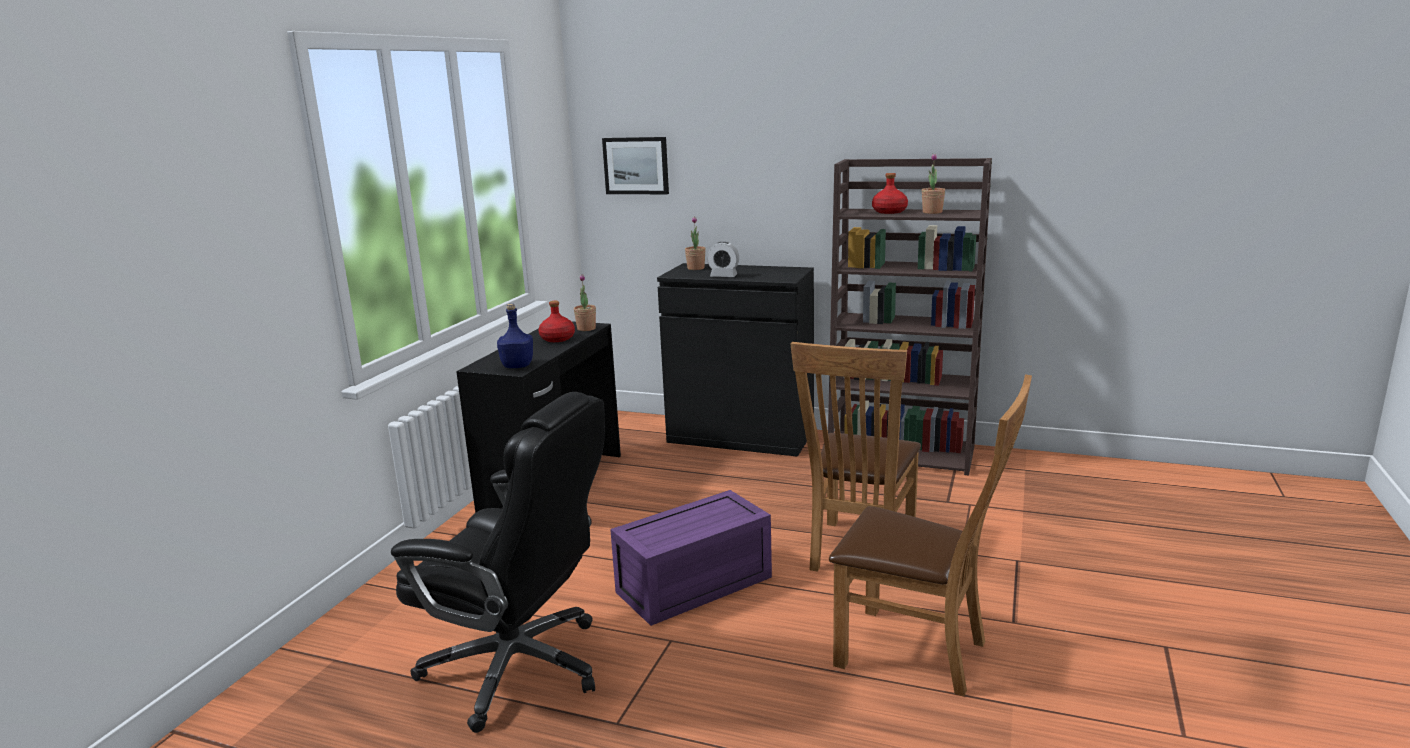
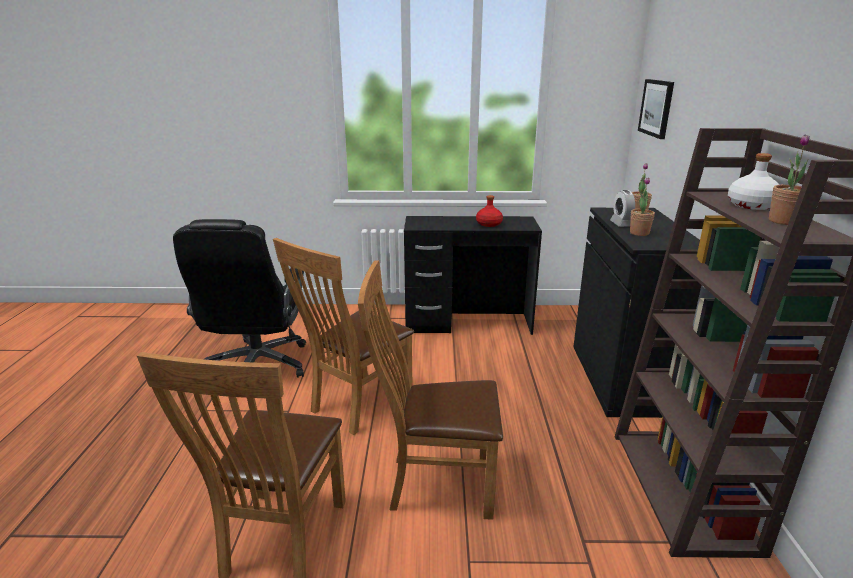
camera: 70 degrees right, 5 degrees up
(517, 365) = (424, 225): blue bottle -> none
(586, 328) = (520, 227): potted plant -> potted plant (639, 233)
(693, 586) = (356, 406): purple storage box -> brown chair
(889, 212) = (751, 205): red bottle -> white bottle

